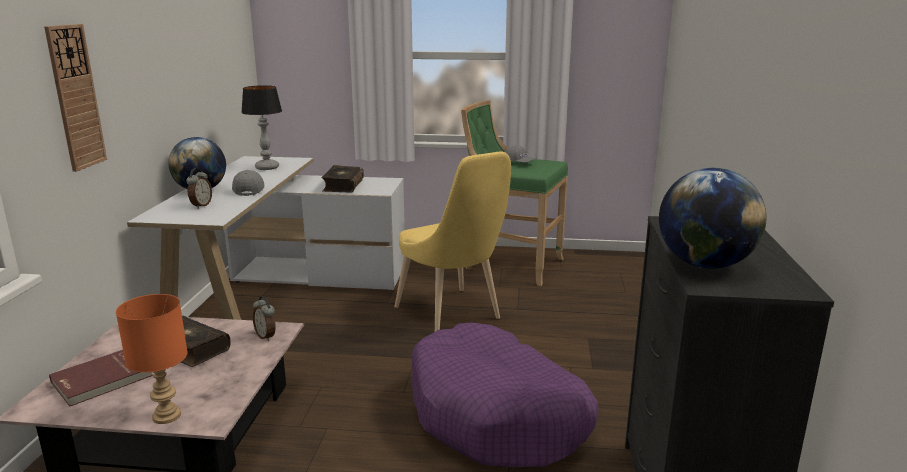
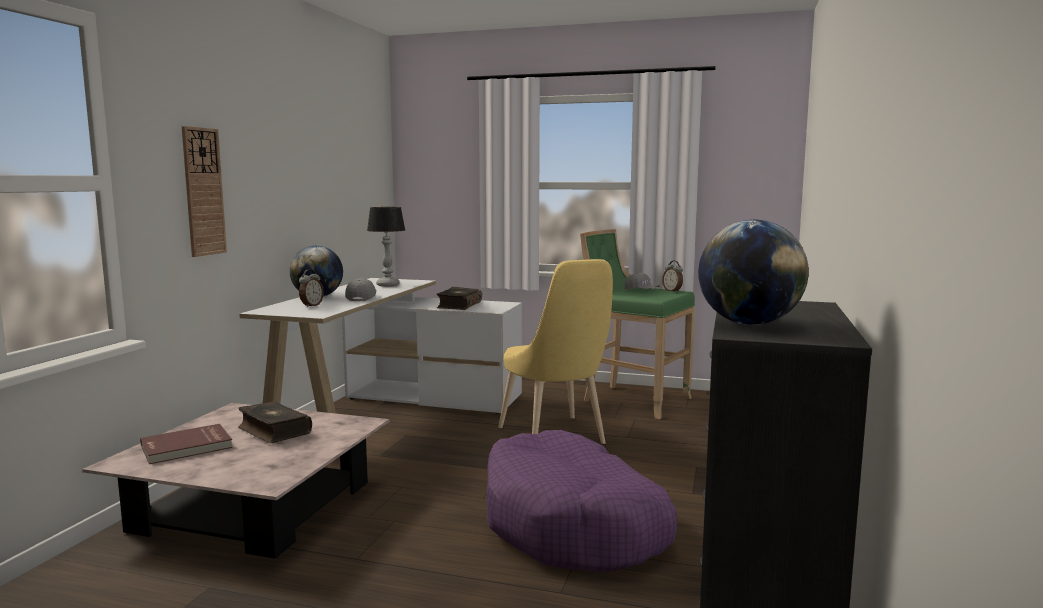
camera: 10 degrees right, 10 degrees down
(165, 416) = (230, 478): orange table lamp -> none
(266, 336) = (349, 426): alarm clock -> alarm clock (672, 291)

